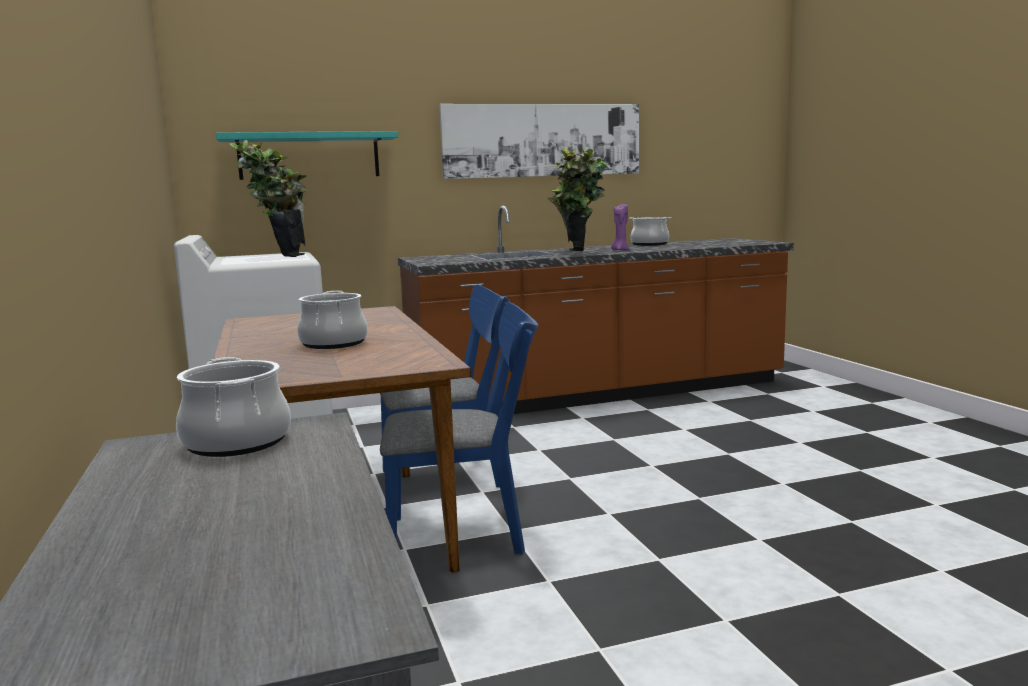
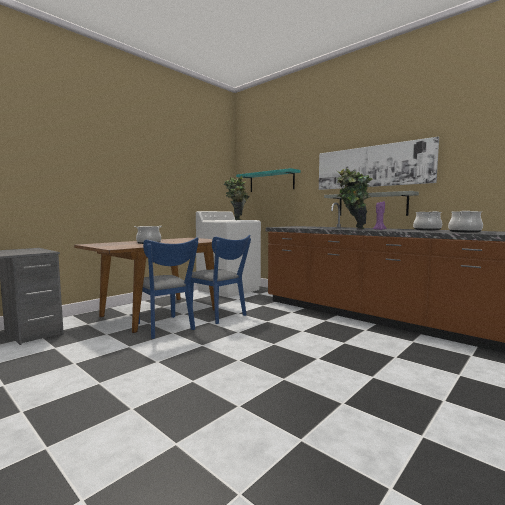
camera: 60 degrees right, 5 degrees down
(236, 442) = (29, 251): cooking pot -> cooking pot (464, 232)
(546, 208) = (371, 204): none -> grey shelf

